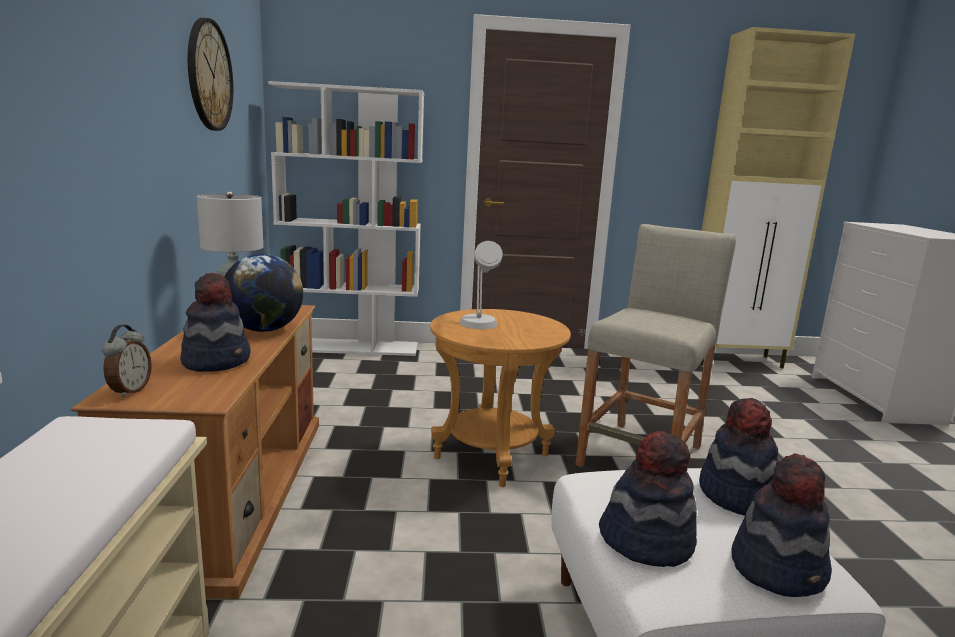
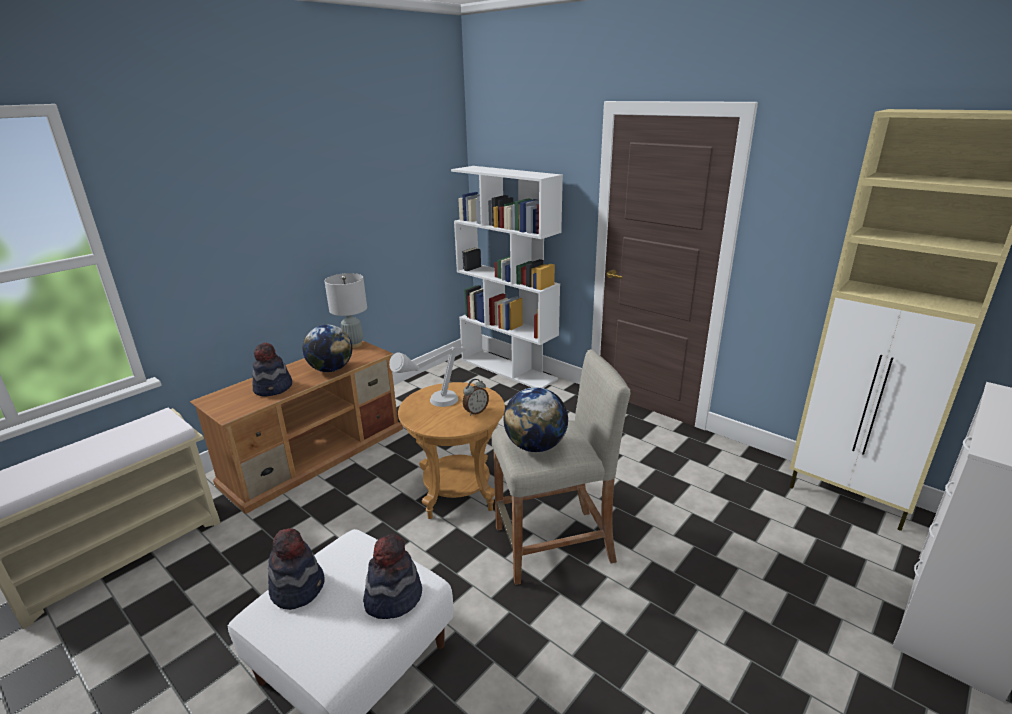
camera: 45 degrees right, 10 degrees up
(129, 391) = (217, 398): alarm clock -> alarm clock (475, 411)
(209, 75) = (376, 185): wall clock -> none
(662, 322) = (535, 446): none -> globe
(778, 569) = (316, 645): hat -> none

